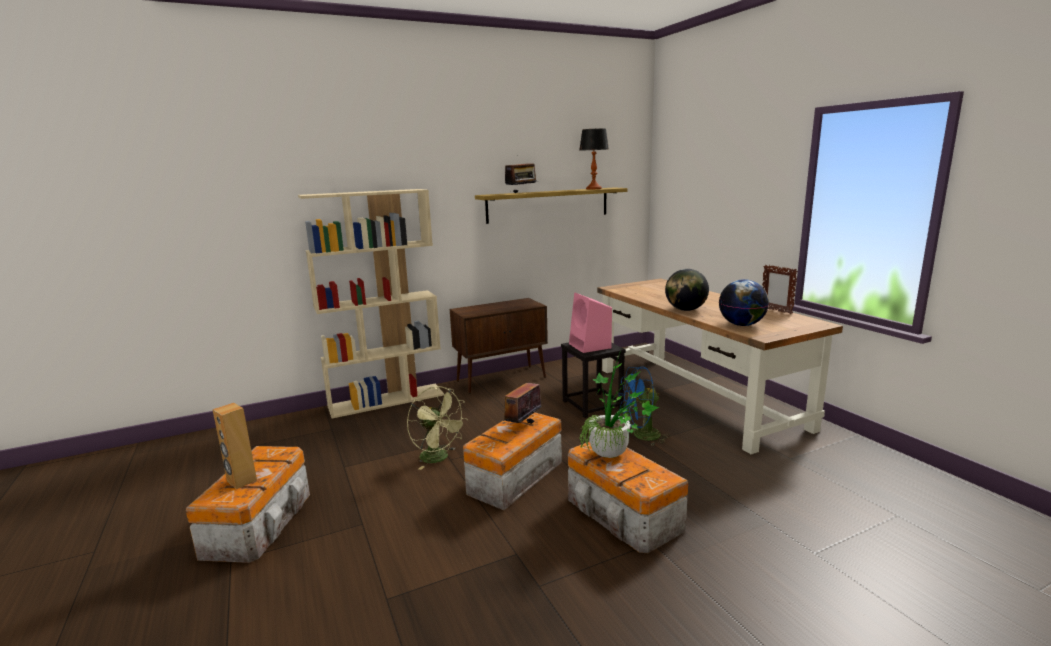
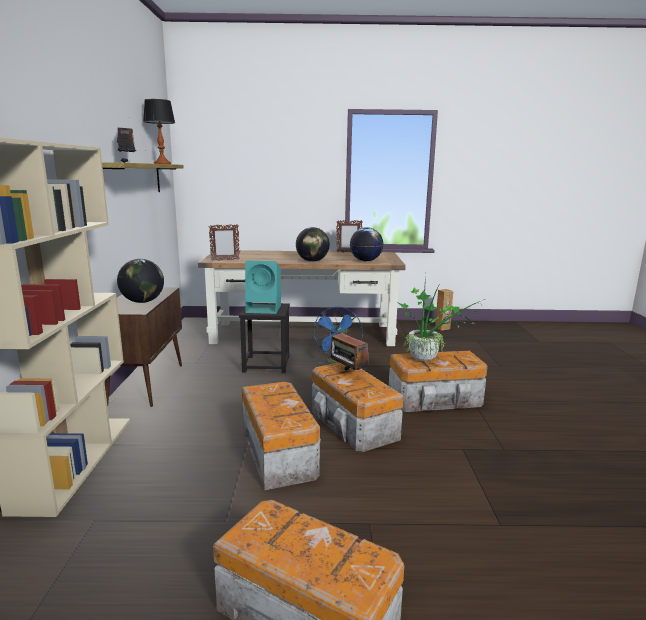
camera: 65 degrees left, 0 degrees up
(241, 481) = (328, 556): brown speaker -> brown speaker (442, 328)
(439, 458) = (278, 452): green fan -> storage box
(492, 309) = (143, 302): none -> globe
(590, 346) = (264, 309): pink speaker -> turquoise speaker
(622, 290) = (225, 260): none -> picture frame

